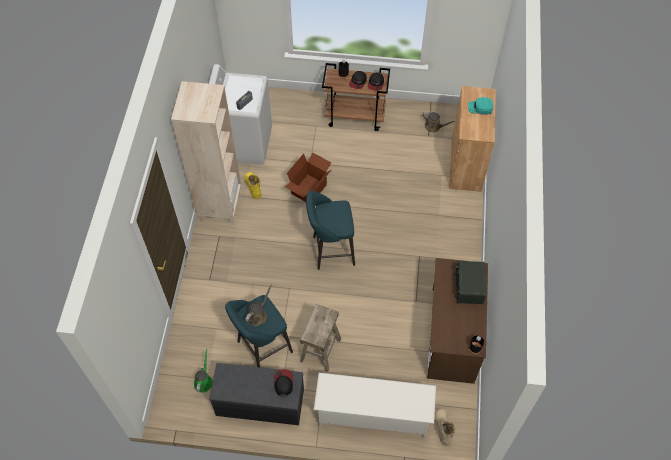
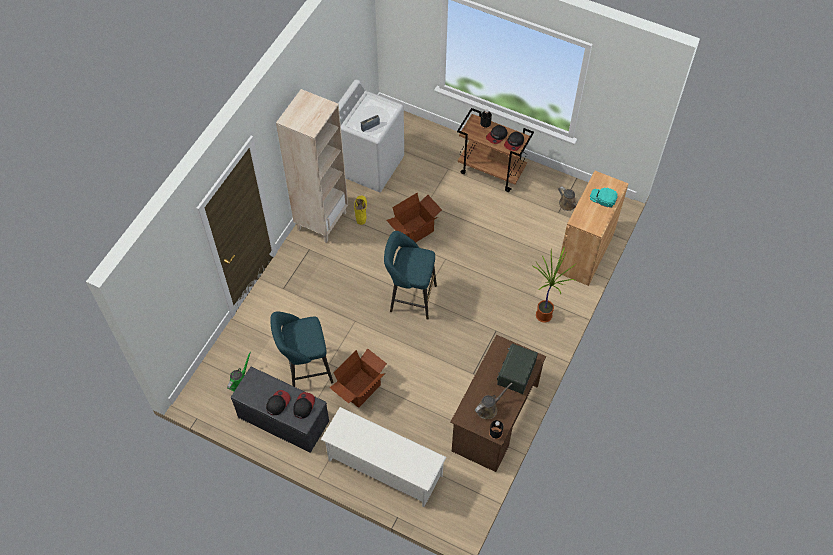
camera: 20 degrees right, 0 degrees up
(258, 315) = (302, 333): brown watering can -> brown watering can (488, 408)
(258, 389) = (278, 403): none -> cap
(320, 349) = (360, 389): beige stool -> cardboard box
(443, 428) = (446, 503): beige boot -> none
(455, 229) = (544, 315): none -> potted plant

